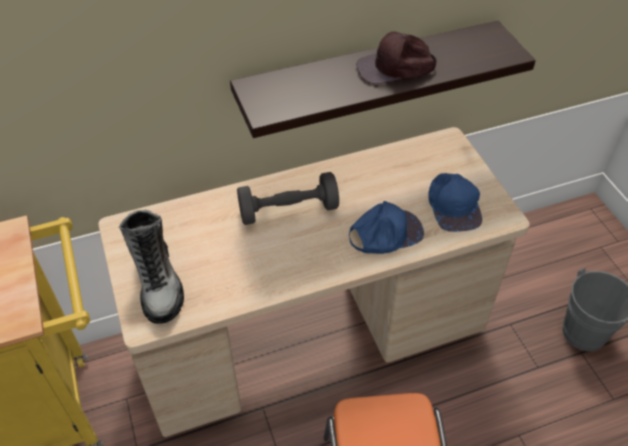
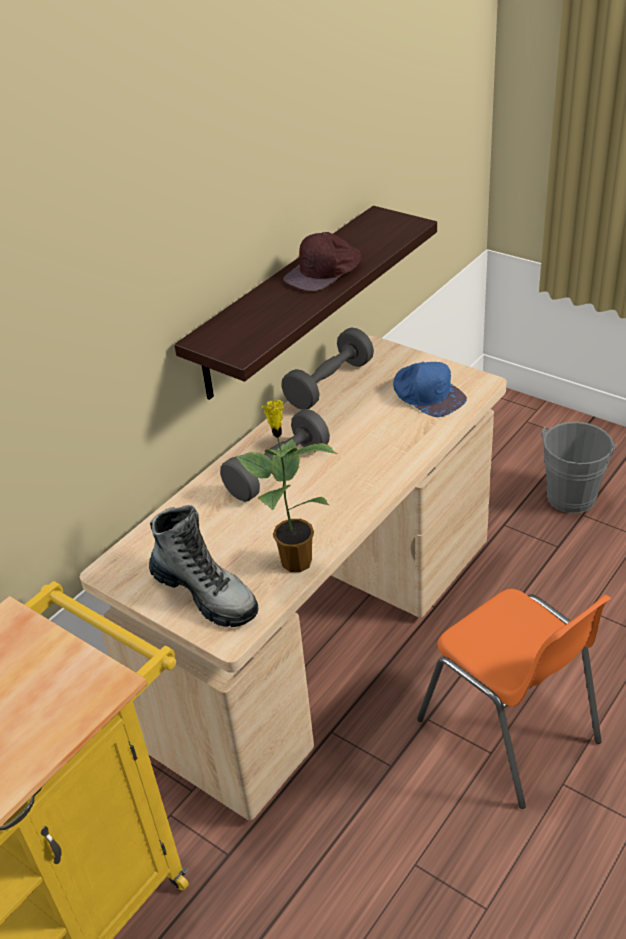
camera: 30 degrees left, 10 degrees down
(235, 292) = (295, 560): none -> potted plant
(385, 233) = (389, 444): blue cap -> none
(388, 155) = (329, 384): none -> grey dumbbell

